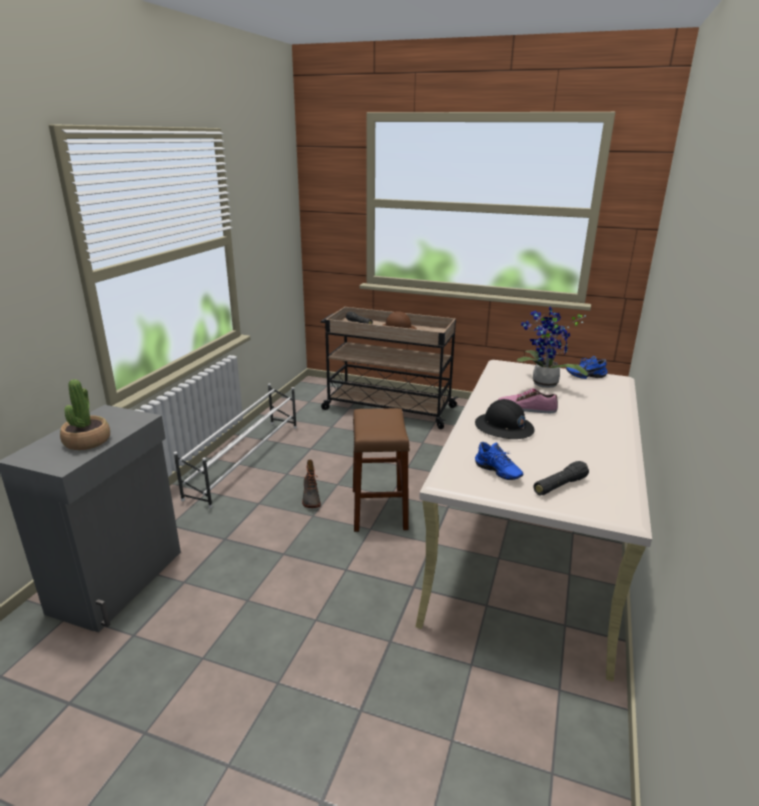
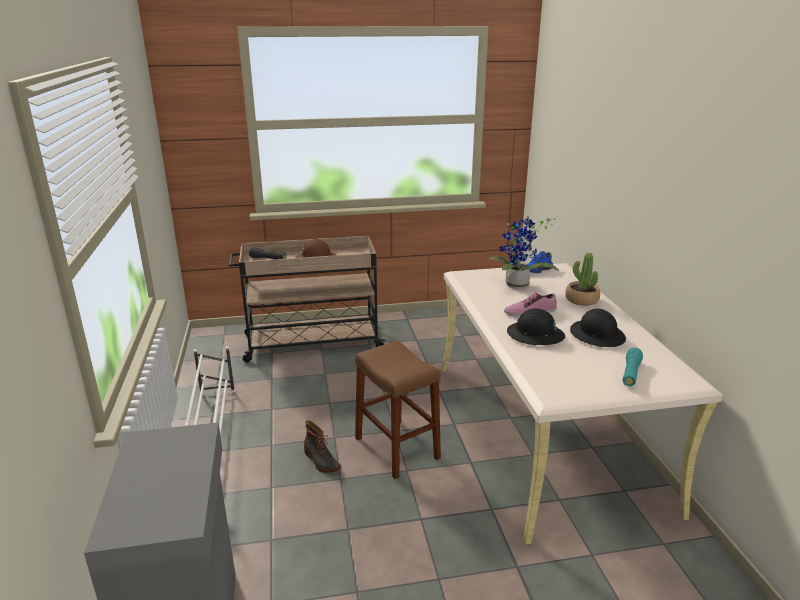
camera: 30 degrees left, 0 degrees up
(87, 441) = (171, 483): potted plant -> potted plant (581, 300)
(496, 473) = (577, 378): blue shoe -> none
(559, 486) = (630, 373): black flashlight -> turquoise flashlight
(571, 444) = (597, 335): none -> black hard hat

